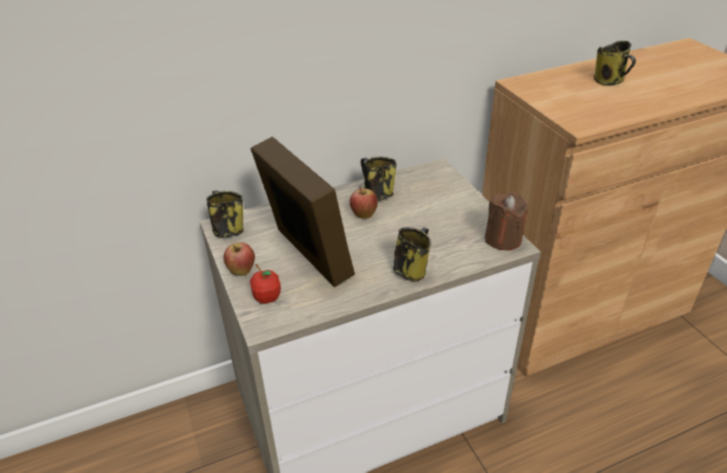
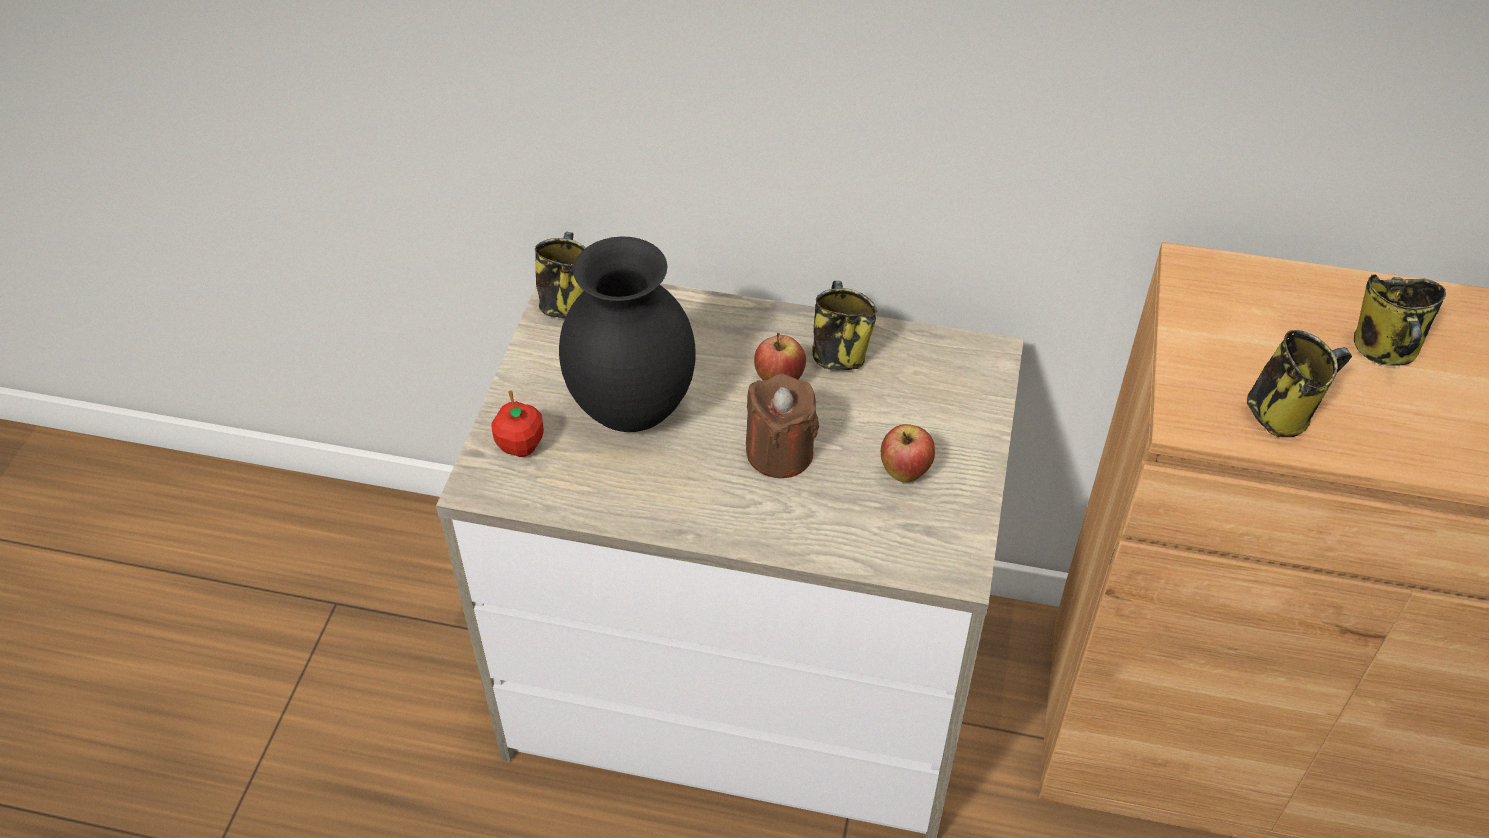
camera: 35 degrees right, 10 degrees up
(242, 272) = (525, 385): apple -> apple (904, 473)
(307, 256) = (632, 408): picture frame -> black vase
(411, 270) = (754, 518): mug -> mug (1283, 413)
(503, 239) = (951, 547): brown candle -> brown candle (779, 453)

